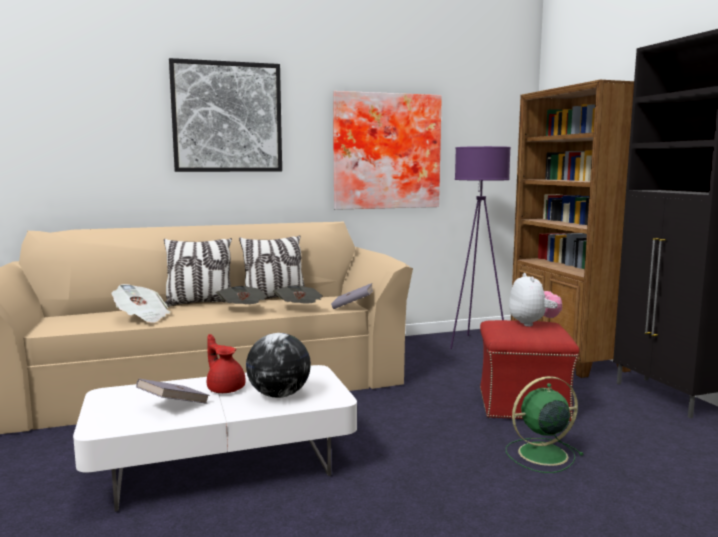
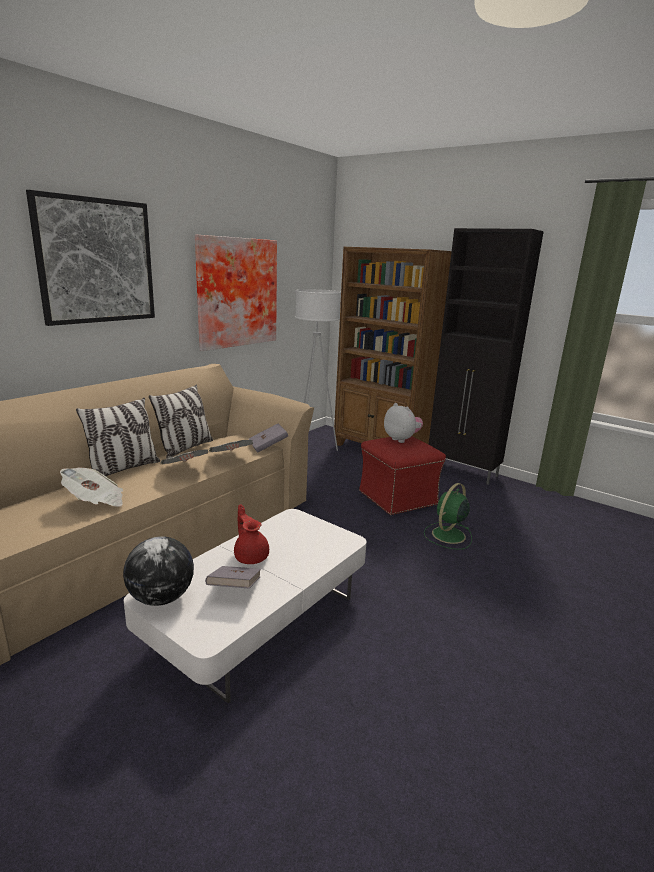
camera: 35 degrees left, 10 degrees up
(225, 388) = (251, 556): red teapot -> red teapot turned 45 degrees clockwise
(279, 395) = (303, 549): globe -> globe (161, 598)
(476, 344) = (312, 450): purple floor lamp -> white floor lamp

